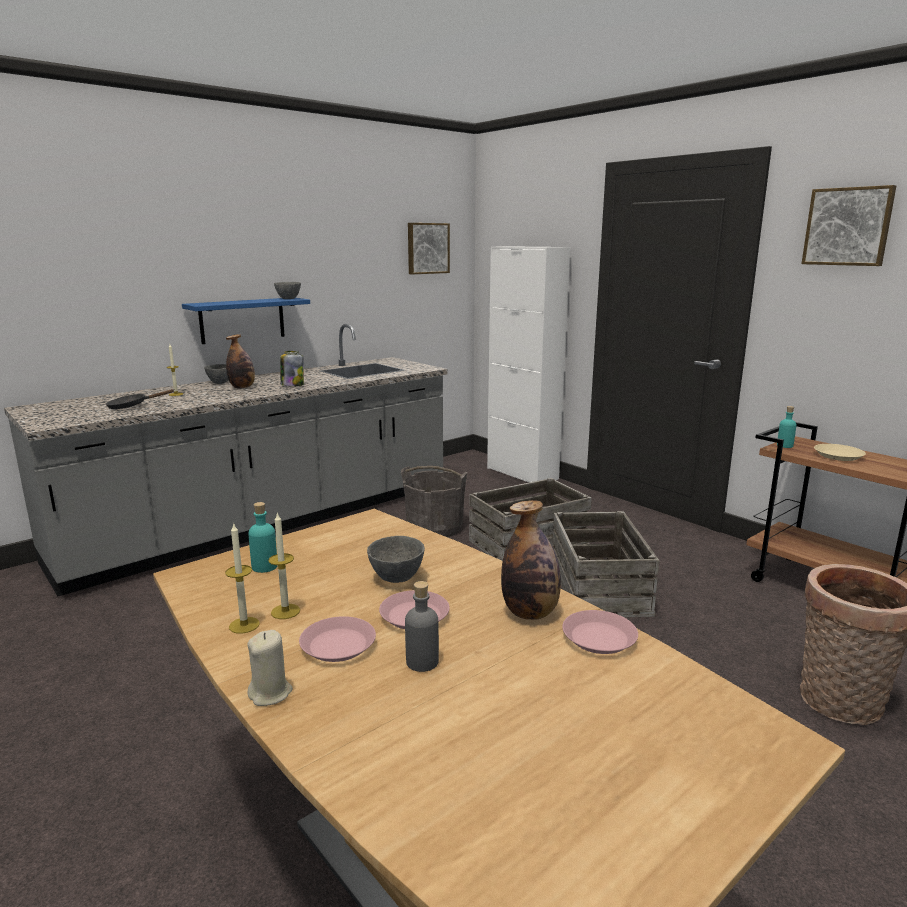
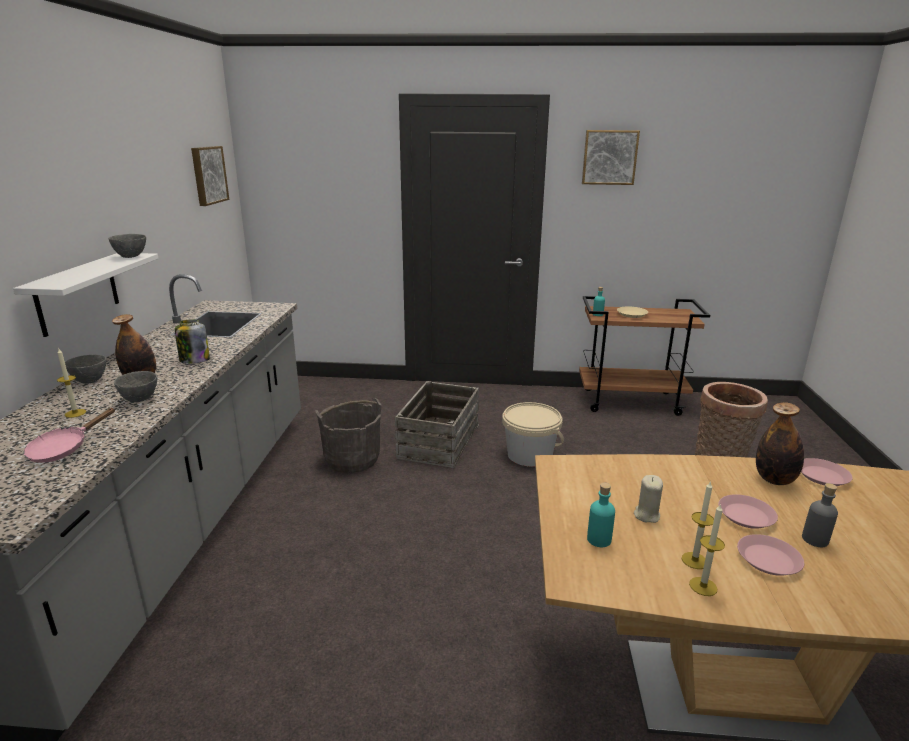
camera: 45 degrees left, 5 degrees up
(132, 406) = (64, 449): black frying pan -> pink frying pan
(242, 320) = (77, 293): blue shelf -> white shelf
(270, 693) = (823, 612): beige candle -> beige candle (646, 515)
(398, 579) = (681, 498): grey bowl -> grey bowl (140, 399)
(522, 473) = (341, 384): white cabinet -> none
(597, 587) = (529, 455): crate -> beige bucket

